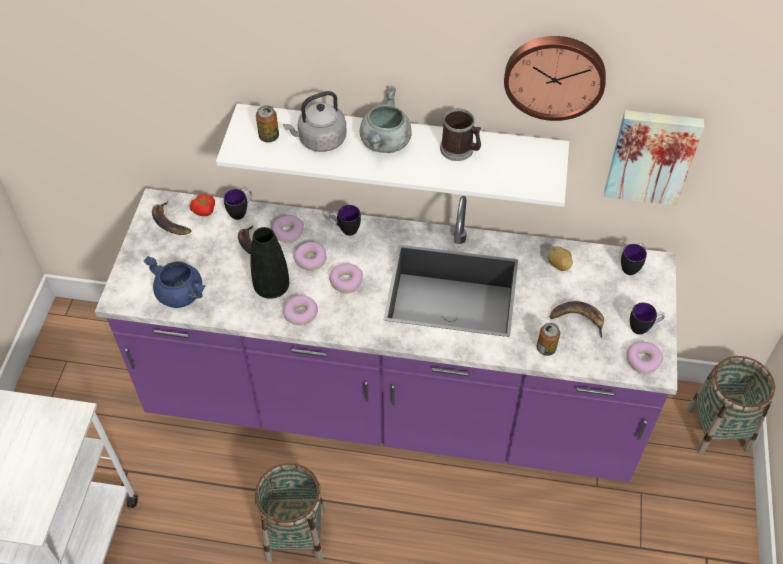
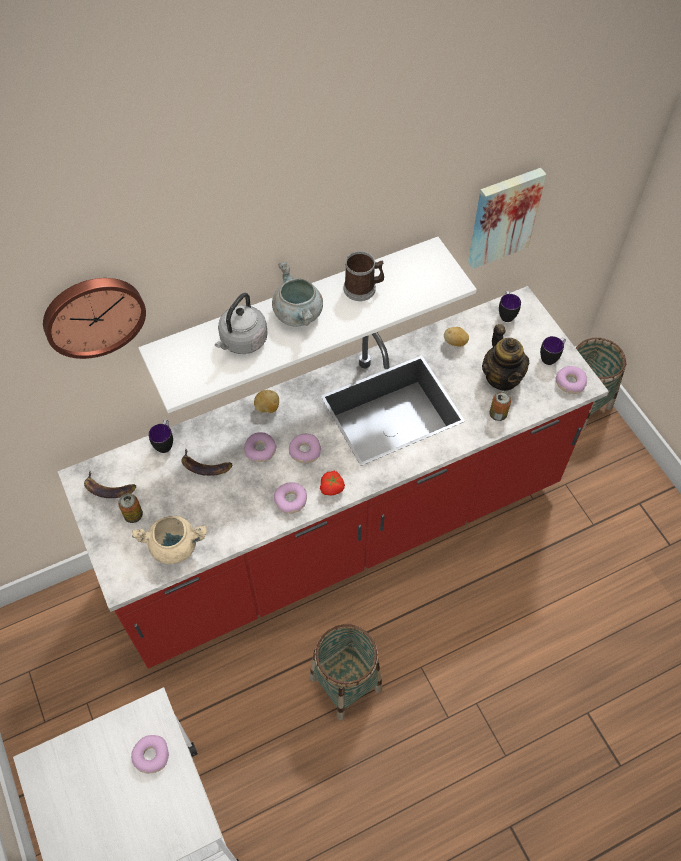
camera: 35 degrees left, 5 degrees up
(181, 294) = (175, 545): blue cooking pot -> beige cooking pot
(204, 211) = (131, 461): tomato -> tomato (332, 487)
(269, 137) = (195, 362): can -> can (133, 515)
(272, 288) = (248, 493): black vase -> none
(287, 232) = (221, 437): donut -> donut (151, 755)
(345, 229) = (267, 408): mug -> potato
(391, 406) = (340, 533): purple counter -> red counter
(554, 75) = (423, 186): wall clock -> wall clock (93, 314)
(578, 319) = (502, 377): banana -> teapot

